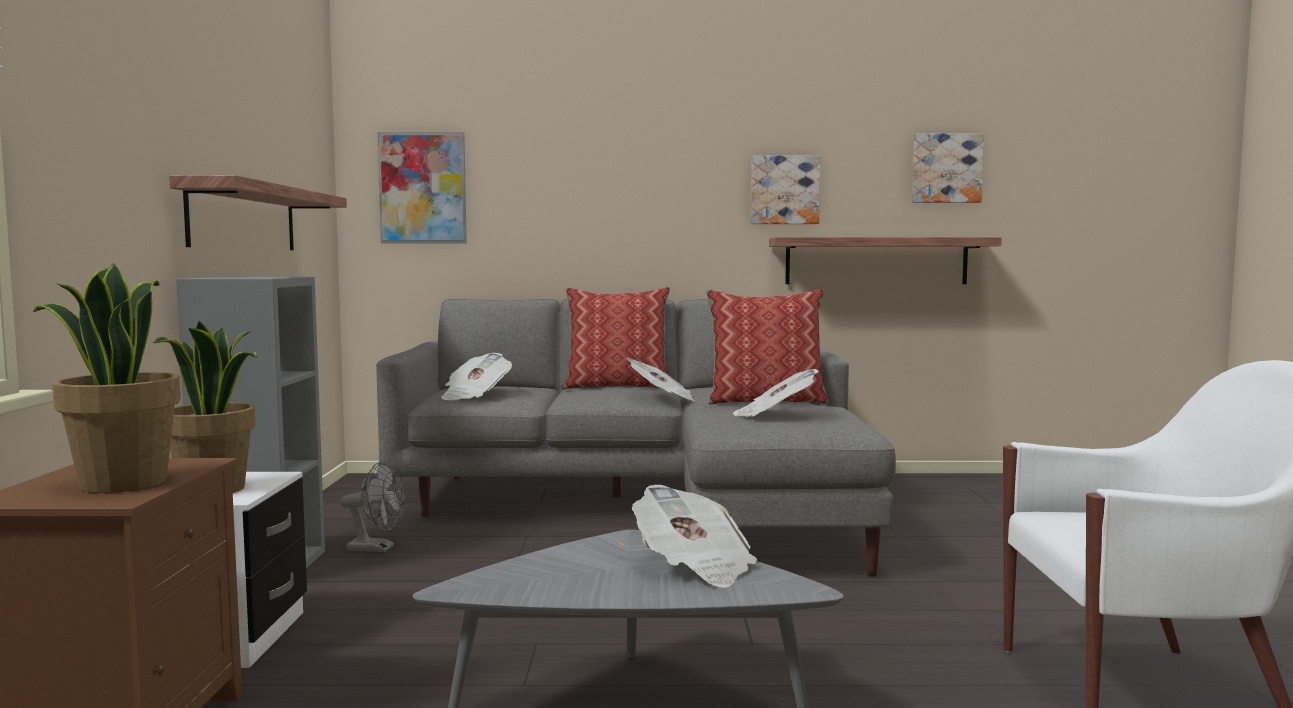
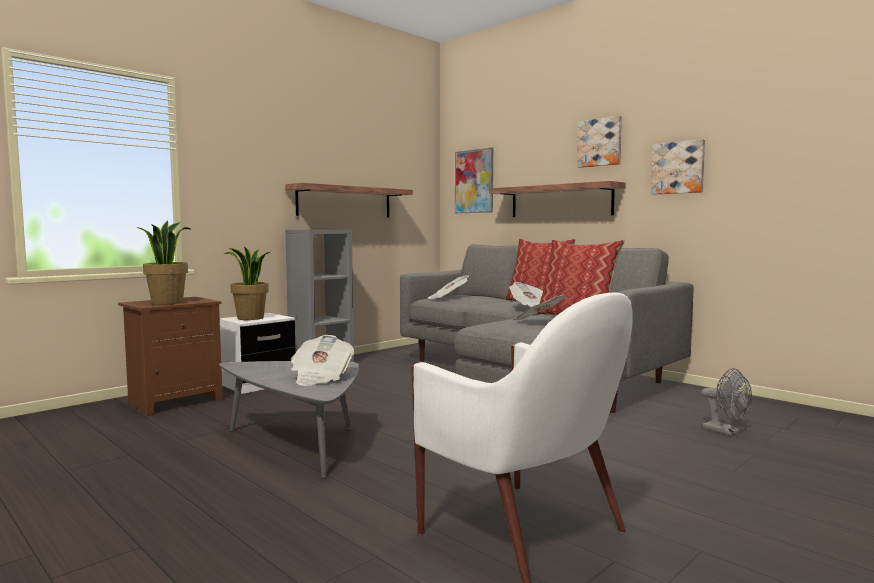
camera: 45 degrees right, 0 degrees up
(377, 548) = (373, 368): grey fan -> grey fan (726, 431)
(876, 261) = (751, 220): shelf -> shelf (560, 201)
(946, 168) = (819, 138): picture -> picture (600, 142)

